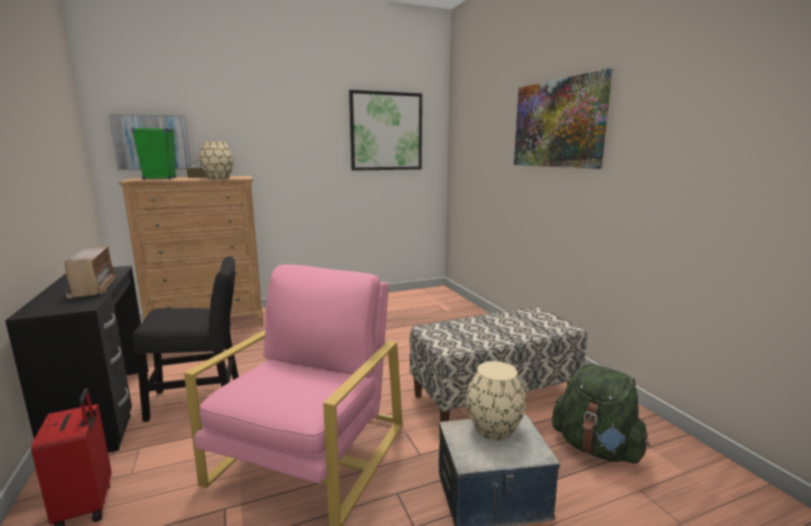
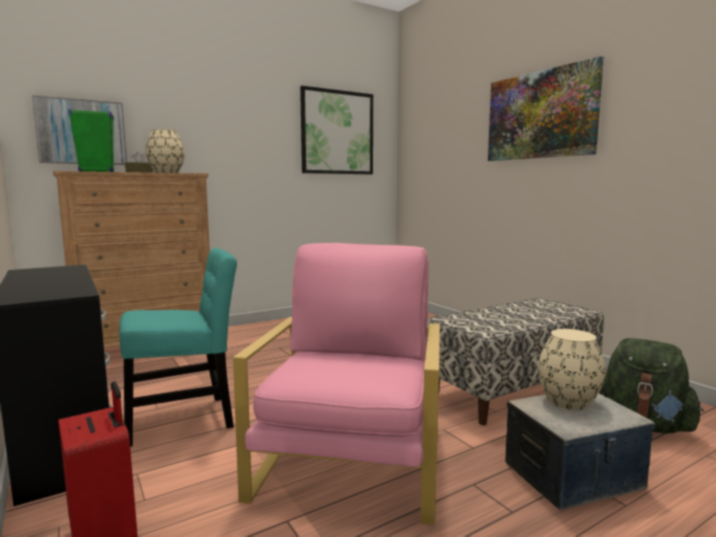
camera: 10 degrees left, 5 degrees down
(94, 287) = (67, 280): radio -> none
(201, 399) = (185, 419): black chair -> turquoise chair

